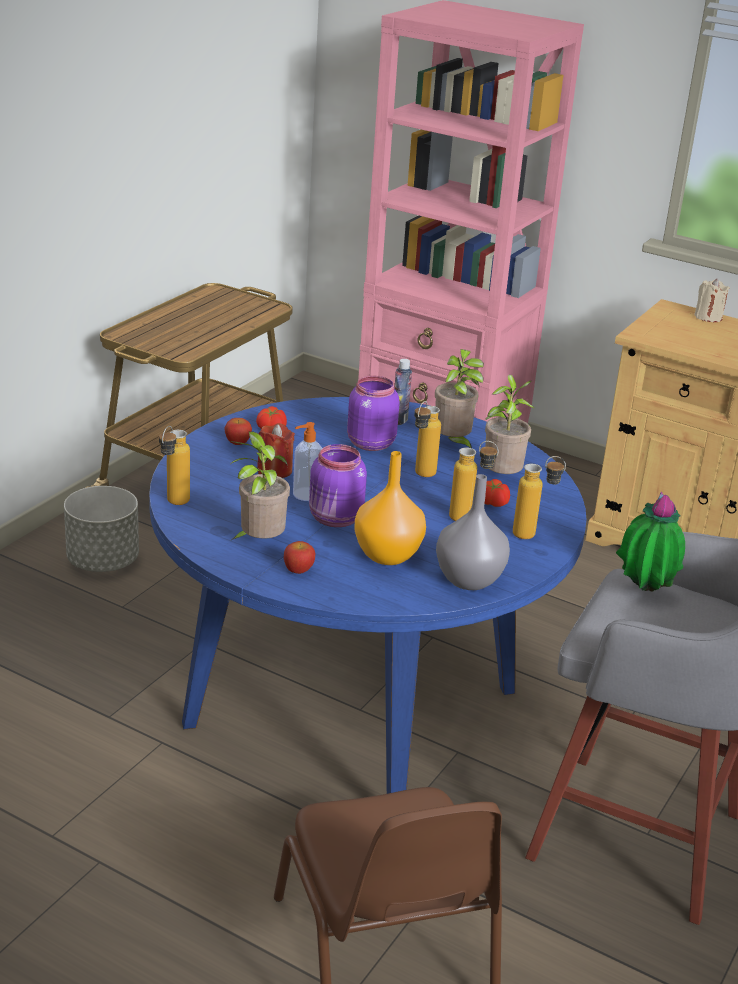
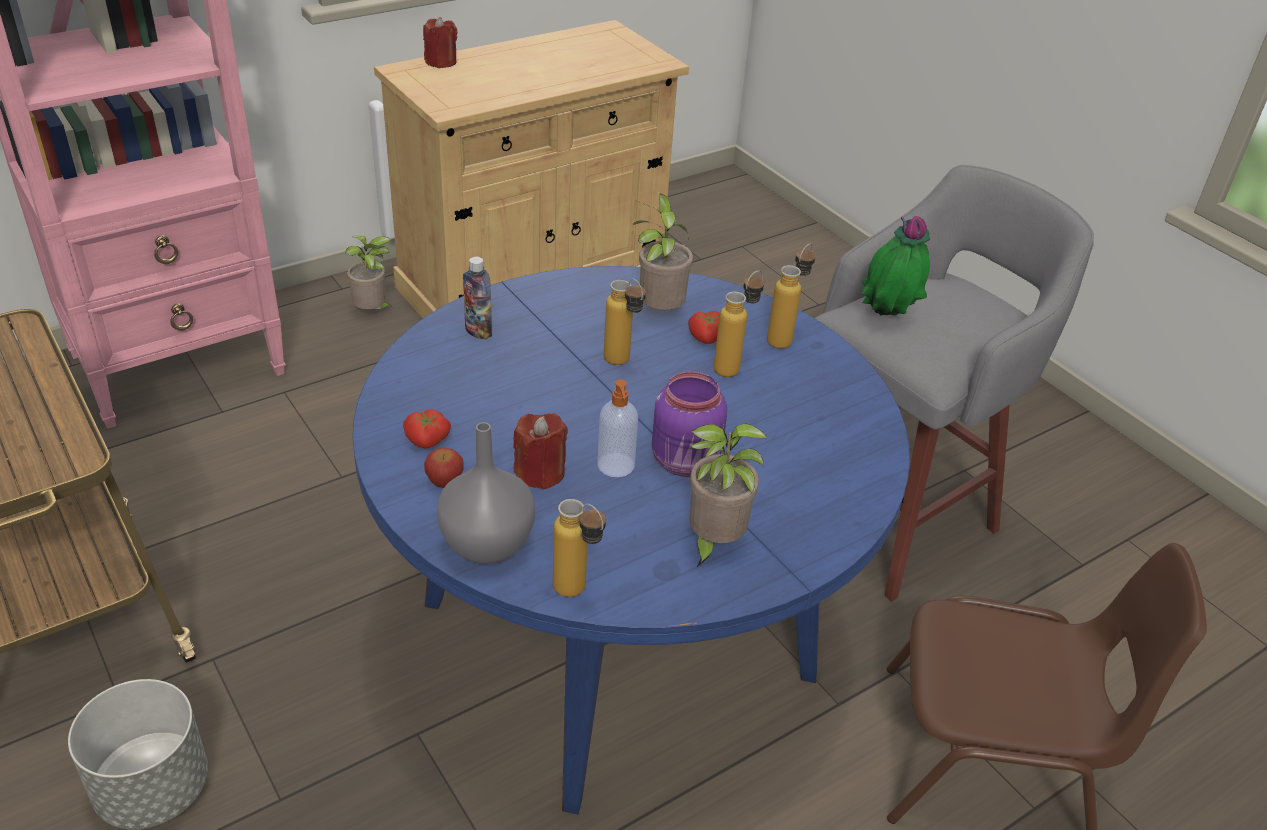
camera: 65 degrees left, 10 degrees up
(298, 570) = (788, 529): apple -> none
(369, 443) = (521, 374): purple jar -> none
(388, 555) = (784, 448): orange vase -> none
(453, 444) = (563, 316): potted plant -> potted plant (372, 312)
(468, 580) = (855, 411): grey vase -> grey vase (488, 546)
(708, 317) = (441, 62): beige candle -> red candle

